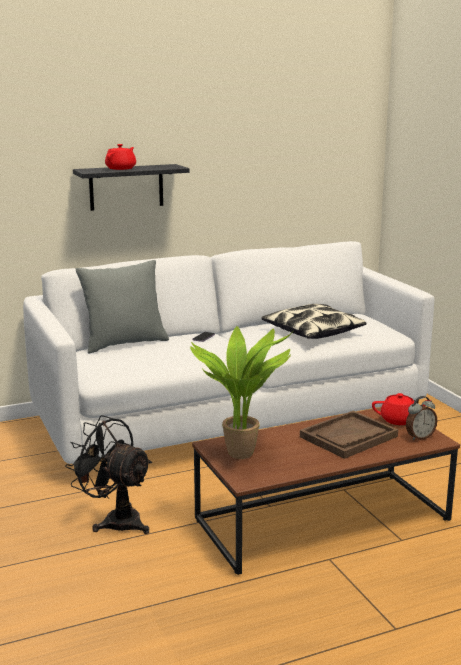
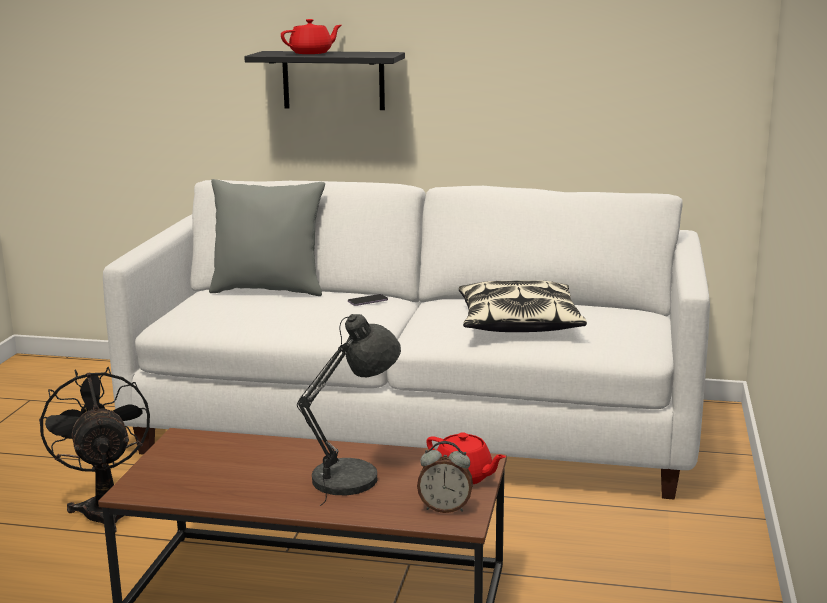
camera: 35 degrees right, 0 degrees up
(243, 453) = (195, 457): potted plant -> none
(348, 437) = (353, 477): brown tray -> grey table lamp

